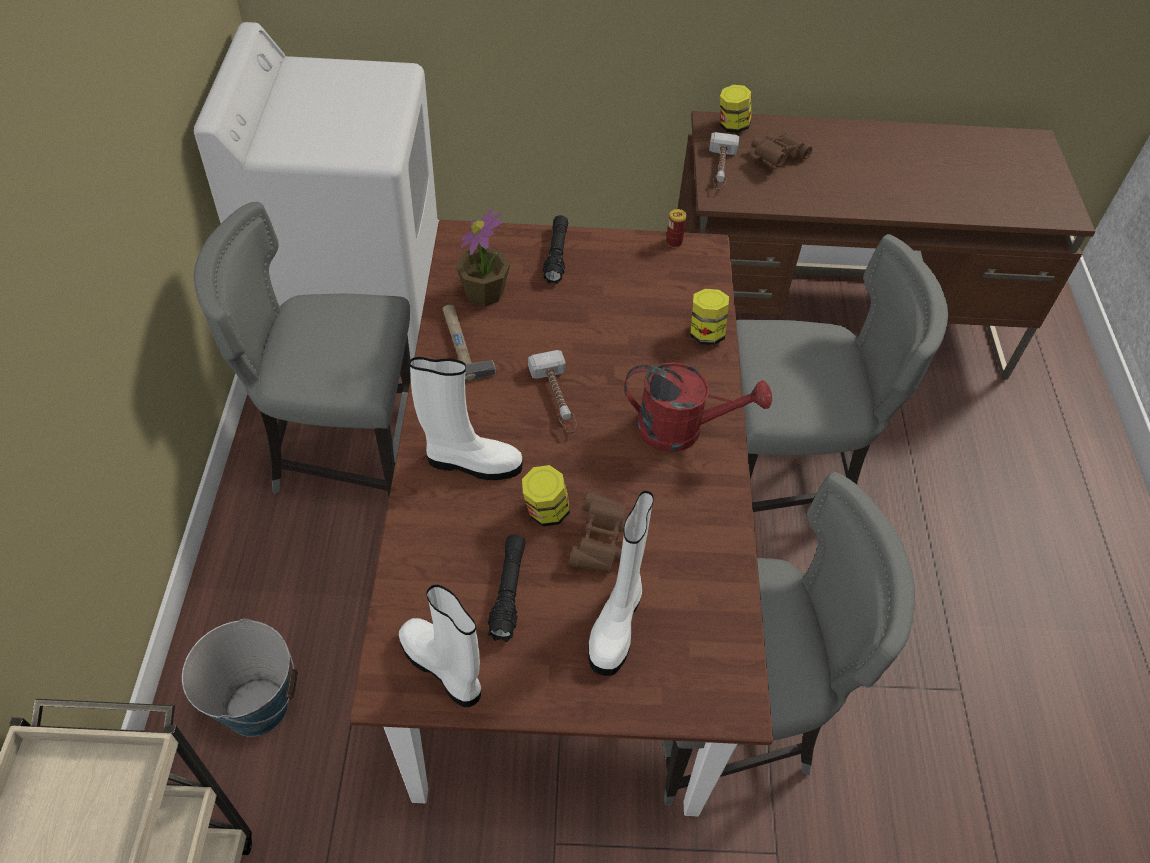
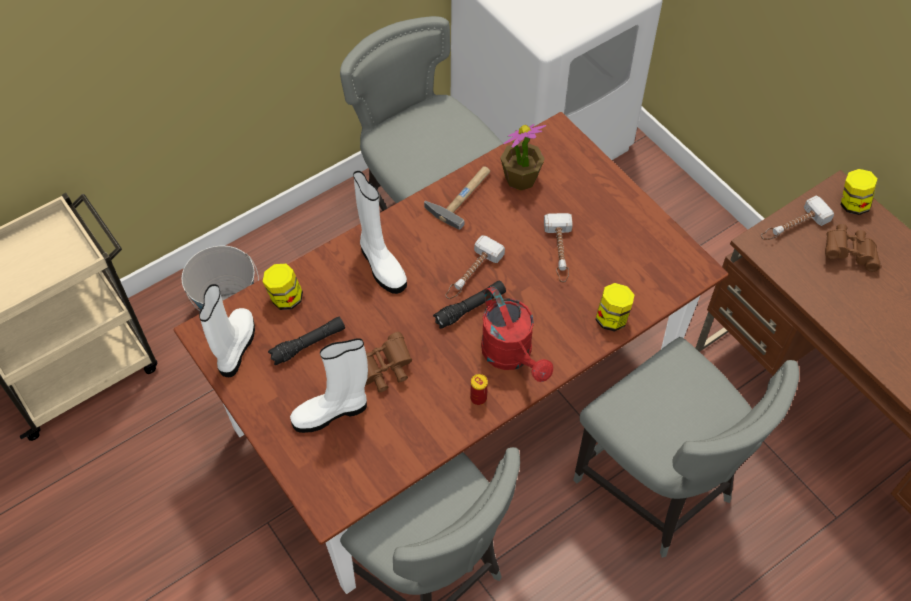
camera: 55 degrees right, 5 degrees up
(545, 512) = (380, 325): jar -> jar (285, 298)
(556, 255) = (595, 192): black flashlight -> black flashlight (470, 308)
(598, 321) = (560, 252): none -> hammer
(674, 242) = (682, 246): can -> can (478, 398)

